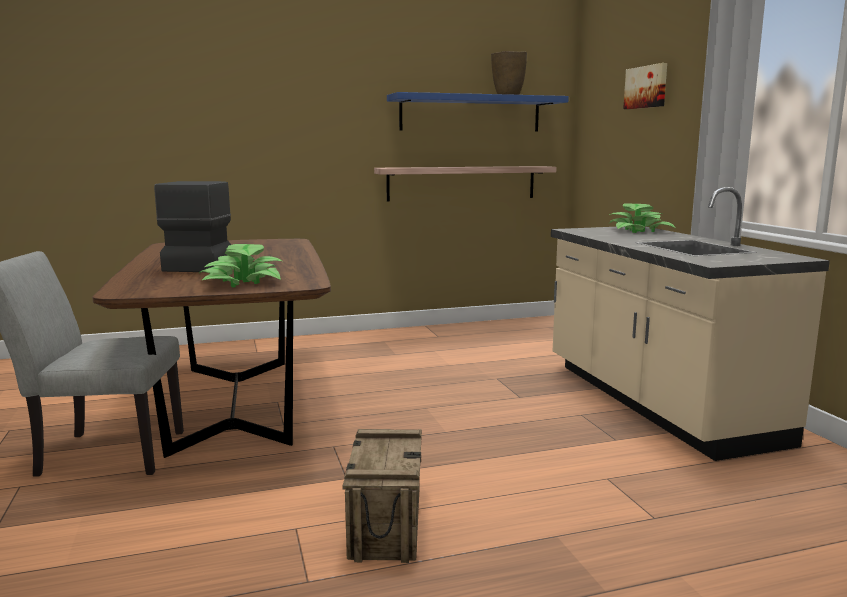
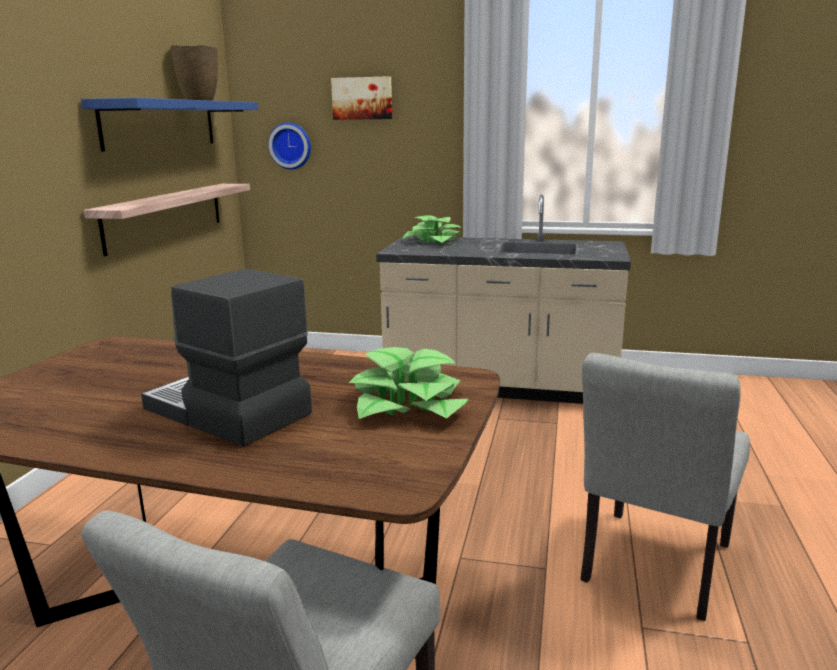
camera: 60 degrees left, 5 degrees up
(385, 523) = (652, 569): crate -> grey chair
(601, 135) = (291, 146): none -> wall clock

